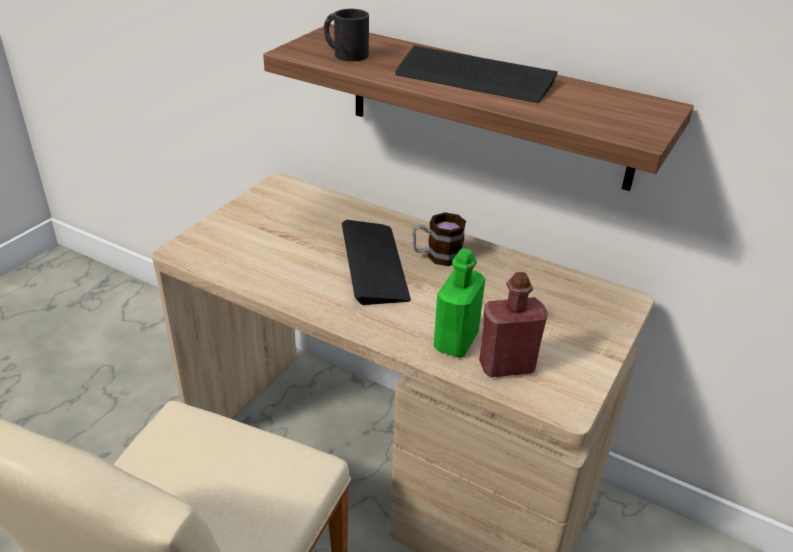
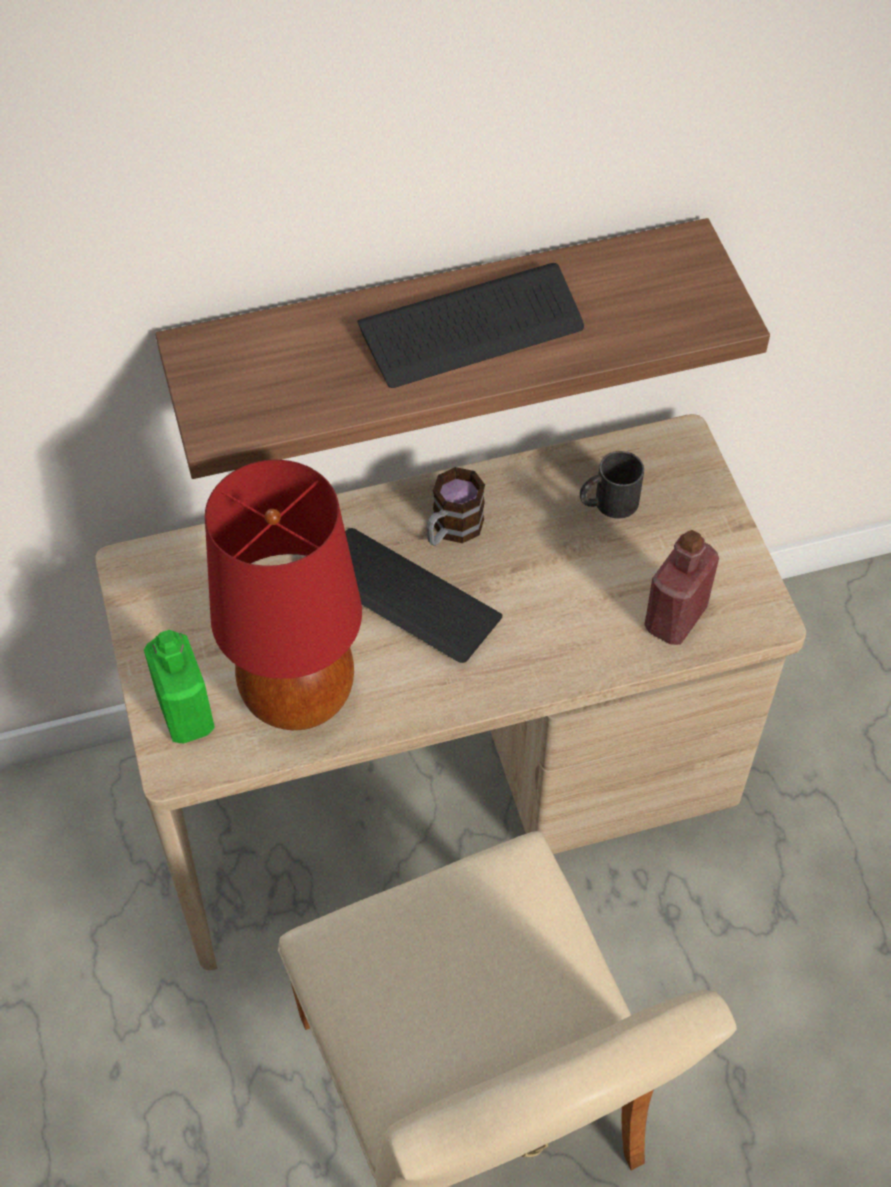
camera: 45 degrees left, 20 degrees up
(268, 263) = (297, 694): none -> red table lamp
(345, 53) = (279, 387): black mug -> black mug (608, 503)
(456, 341) = (602, 628): green bottle -> green bottle (186, 714)

